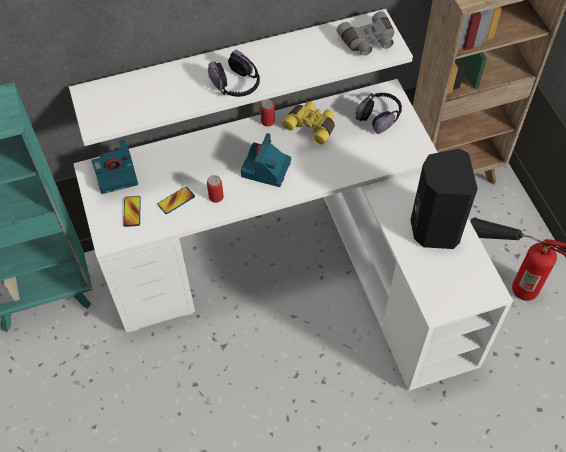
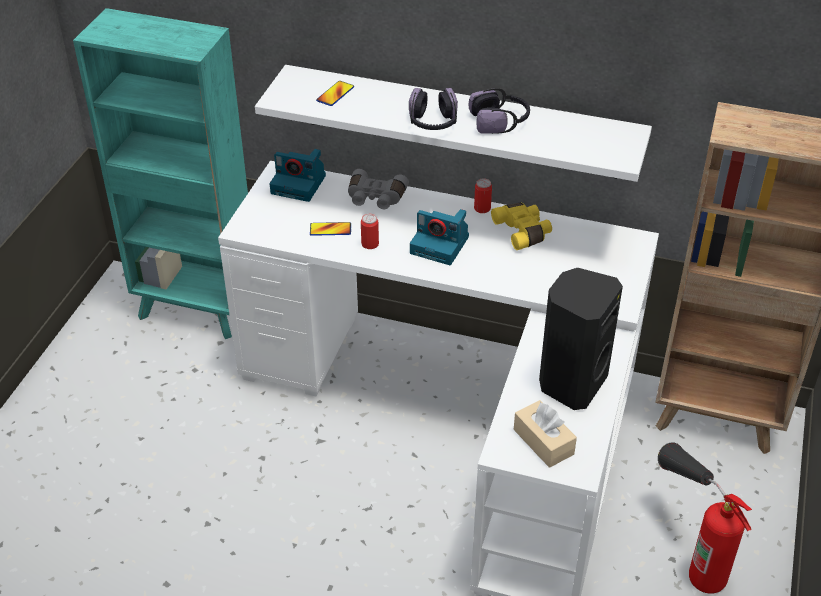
camera: 35 degrees right, 15 degrees down
(132, 211) = (283, 219): phone -> phone (335, 94)
(266, 169) = (441, 245): camera -> camera turned 120 degrees counterclockwise
(368, 42) = (602, 143): grey binoculars -> grey binoculars (375, 198)
(380, 116) = (605, 256): headphones -> headphones (500, 122)
(454, 284) = (543, 442): none -> beige tissue box

